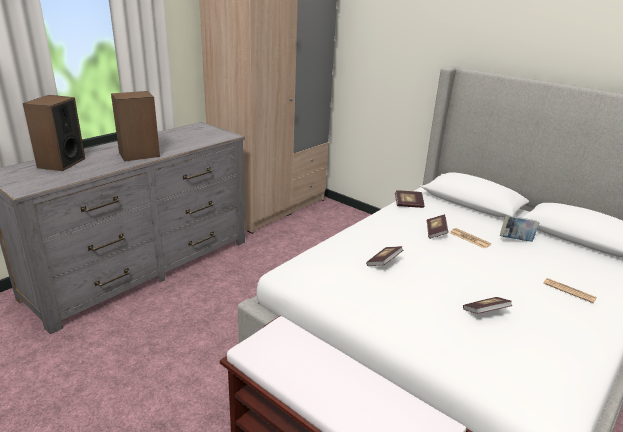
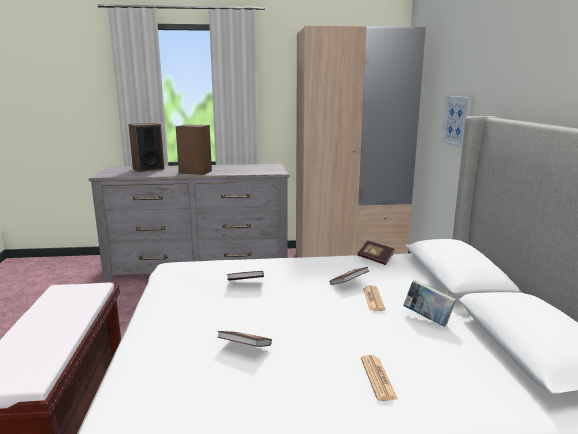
camera: 45 degrees right, 10 degrees down
(393, 65) = (457, 121): none -> picture

